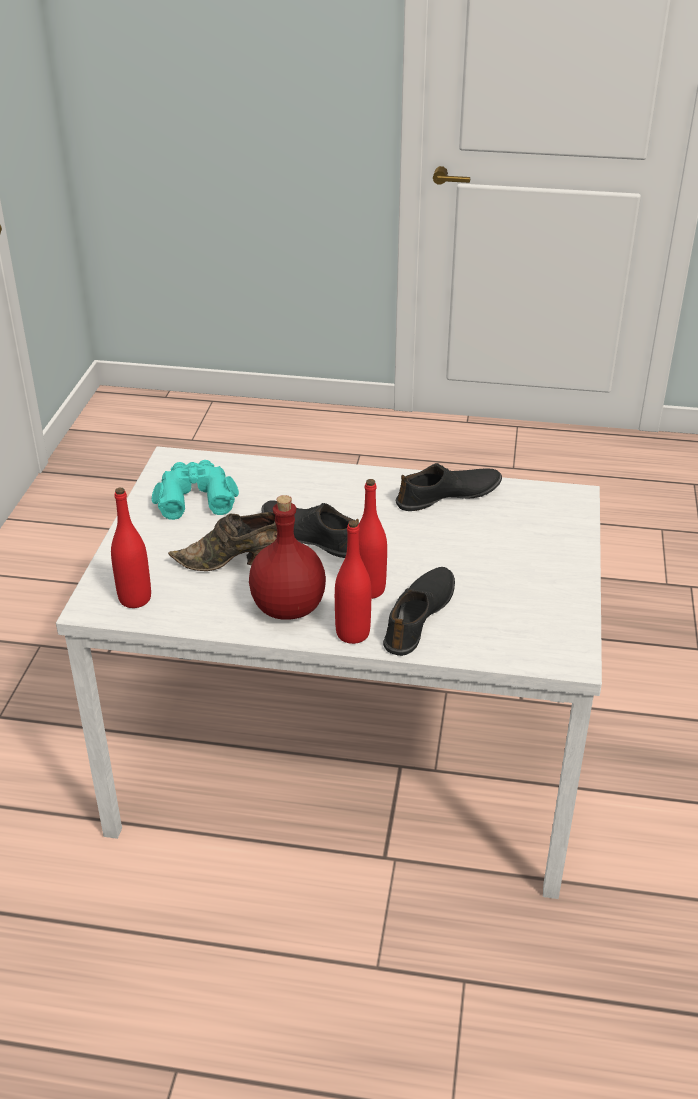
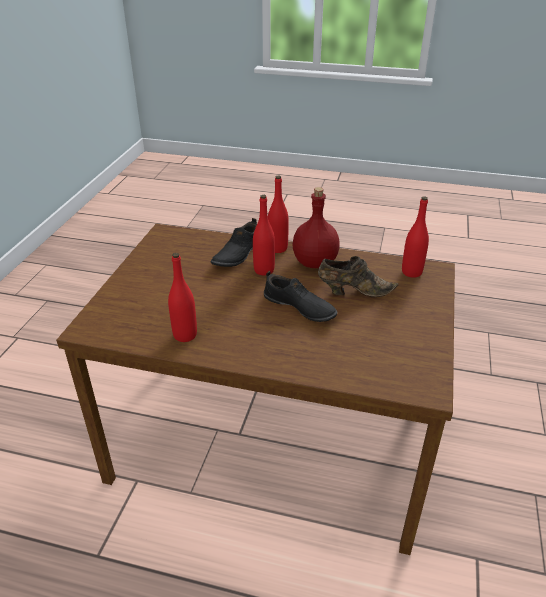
camera: 175 degrees left, 0 degrees up
(195, 497) = (395, 346): turquoise binoculars -> none
(345, 762) = (275, 439): white dining table -> brown dining table
(448, 496) = (185, 335): black shoe -> red bottle

